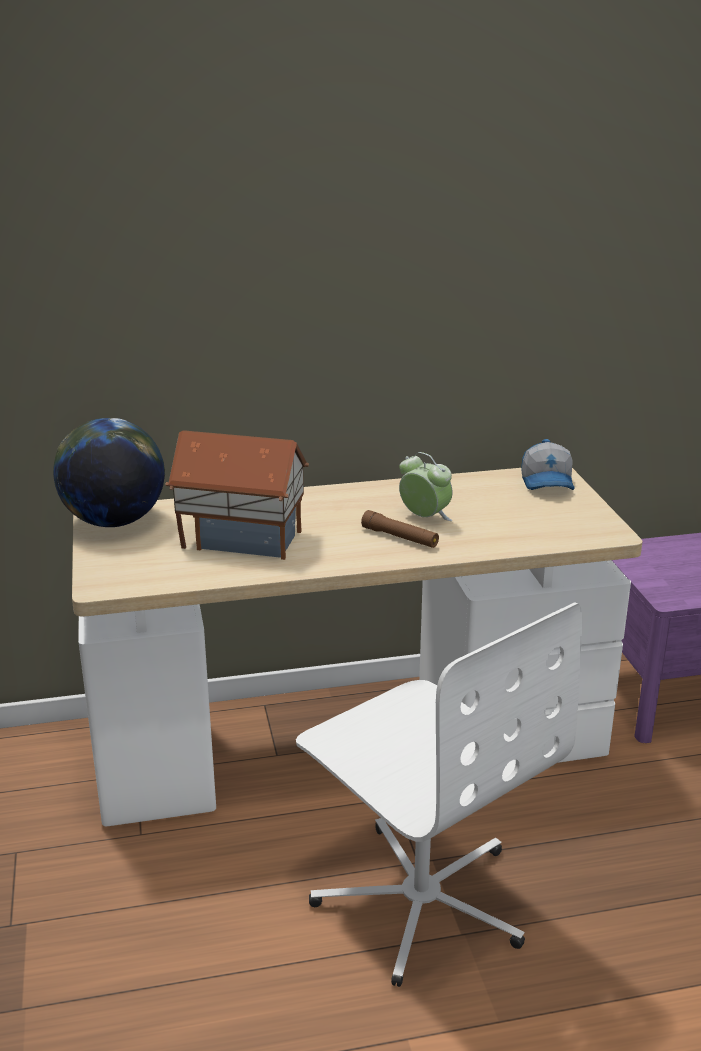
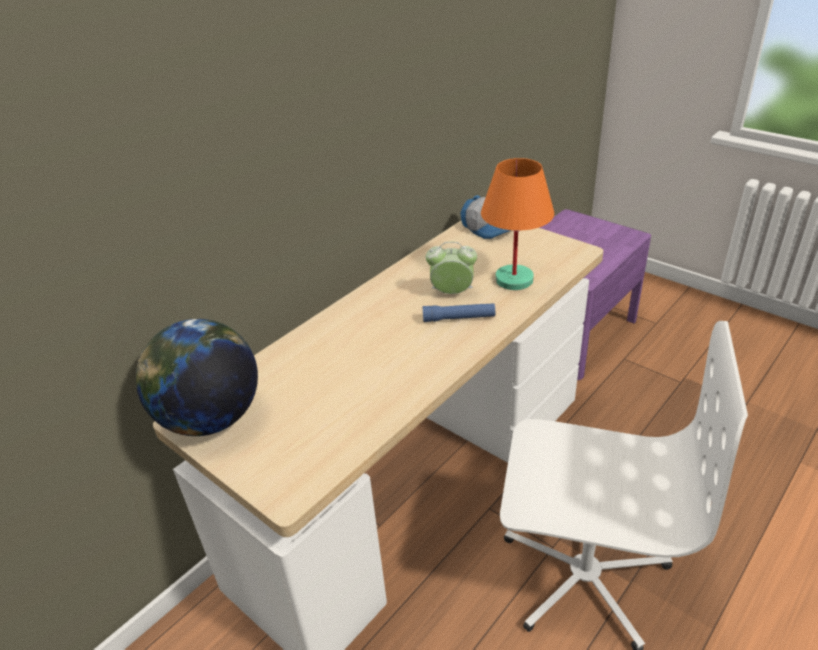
camera: 35 degrees left, 10 degrees up
(242, 537) = (343, 377): toy house -> none
(400, 537) = (459, 318): brown flashlight -> blue flashlight
(502, 530) = (514, 279): none -> orange table lamp

